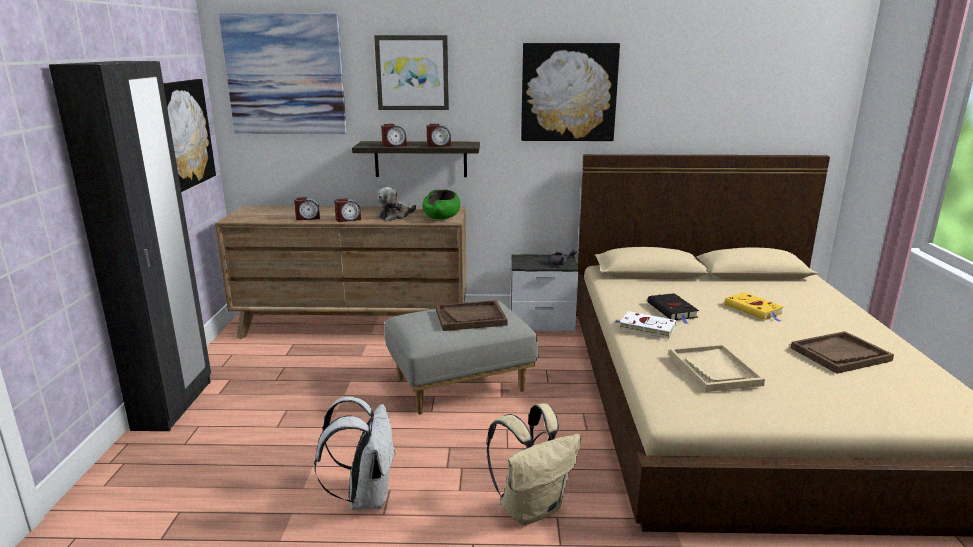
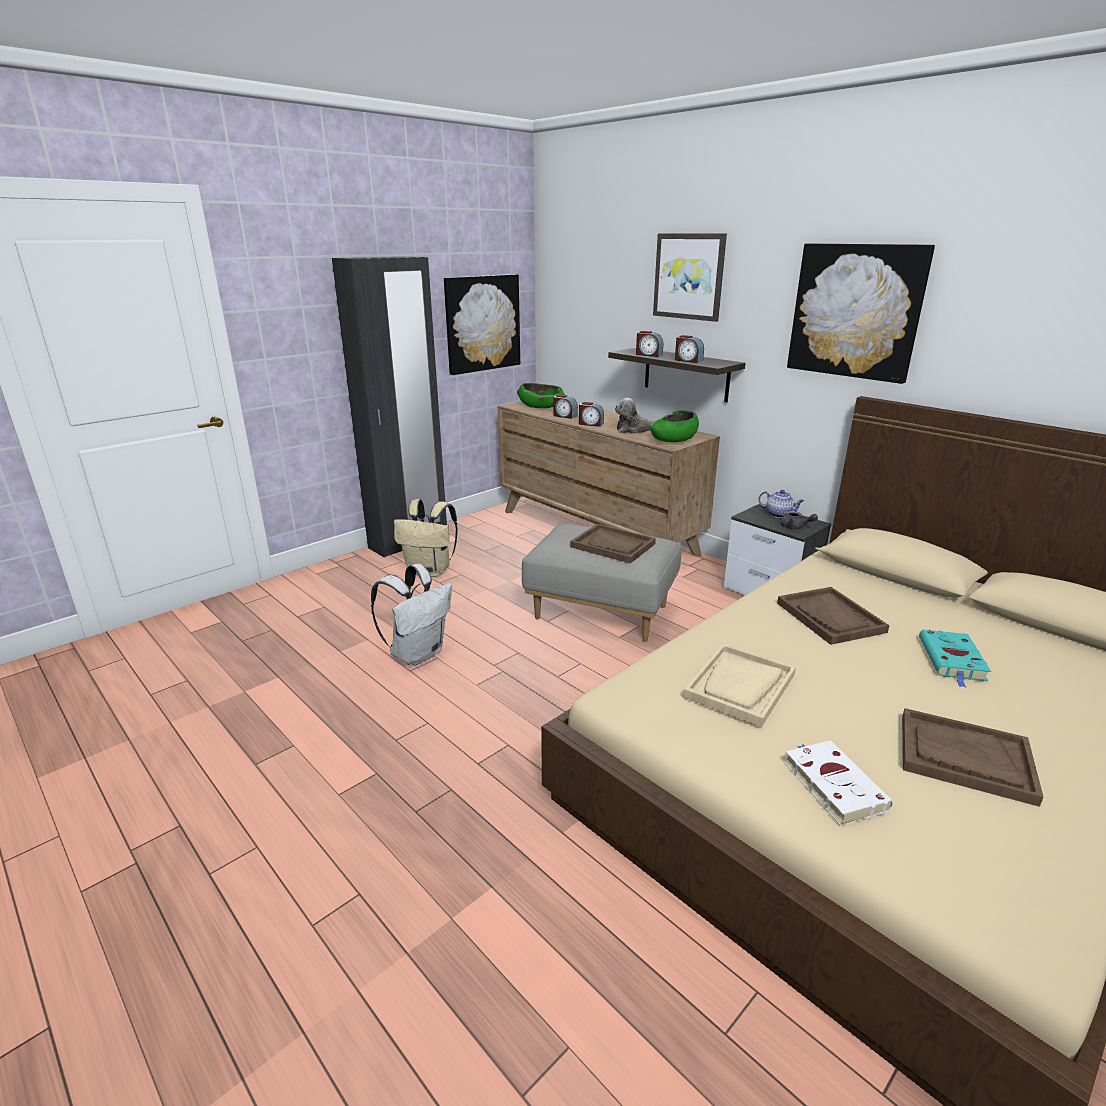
camera: 45 degrees right, 5 degrees up
(263, 215) = (541, 406): none -> green bowl
(285, 74) = (586, 273): picture -> none
(531, 508) = (501, 727): beige backpack -> beige backpack (430, 571)
(537, 258) = (779, 514): none -> teapot
(645, 328) = (757, 619): white book -> white book (831, 784)
(673, 311) = (830, 617): black book -> brown tray
(754, 310) = (952, 661): yellow book -> turquoise book

